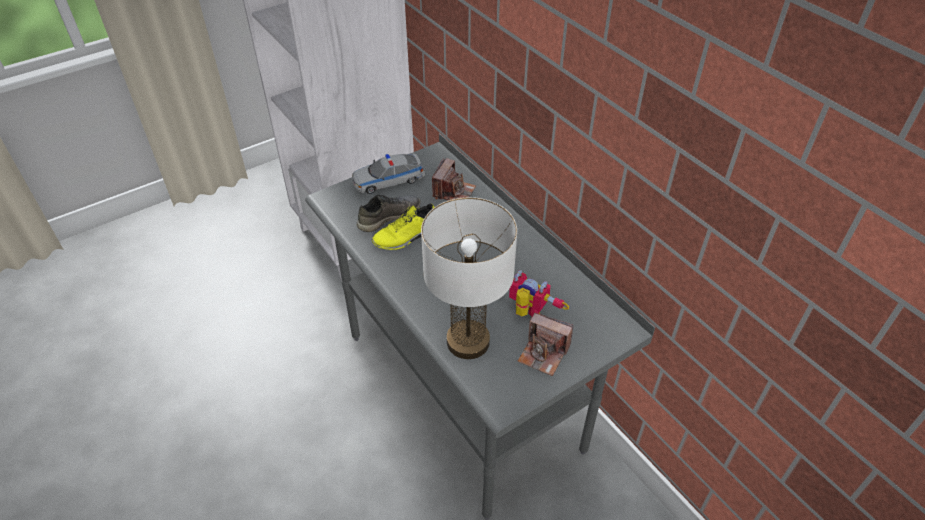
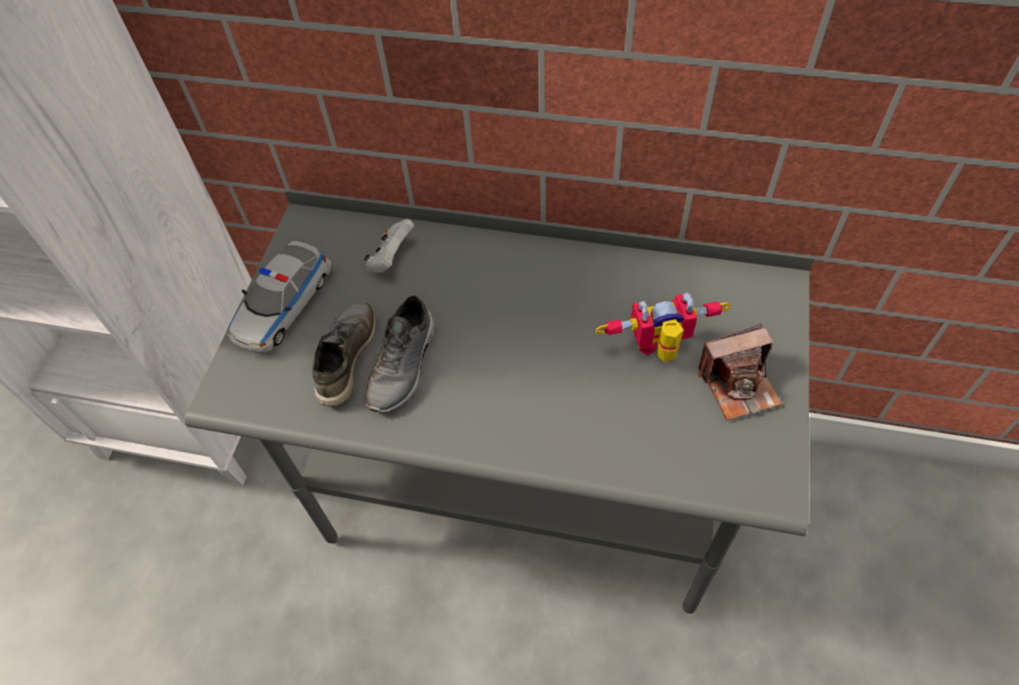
camera: 40 degrees left, 10 degrees up
(407, 237) = (404, 366): yellow shoe -> grey shoe
(453, 191) = (391, 259): camera -> white game controller
(468, 341) = (644, 443): table lamp -> none

